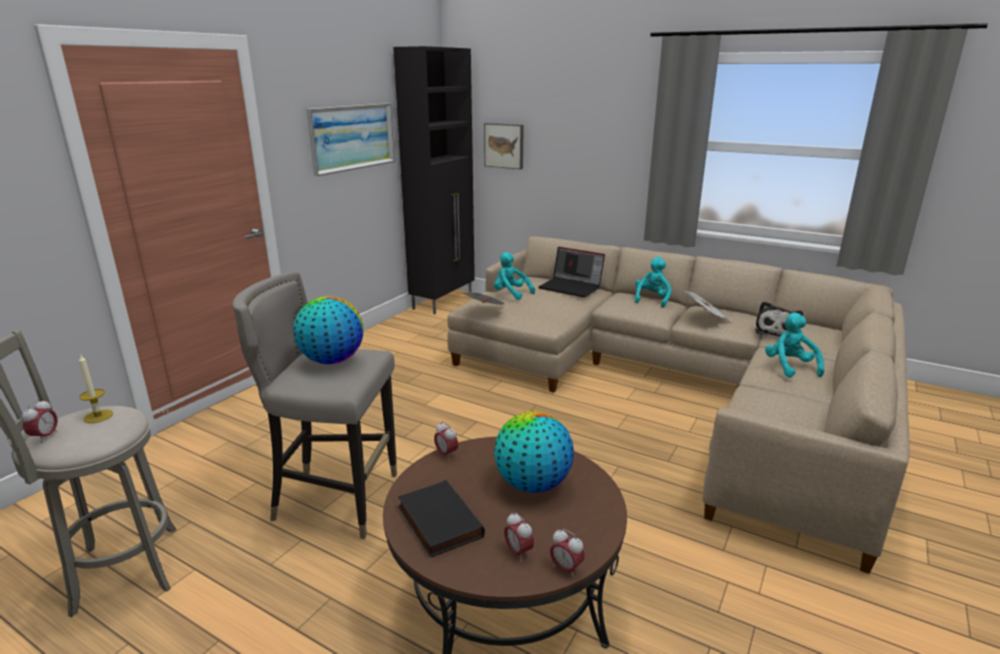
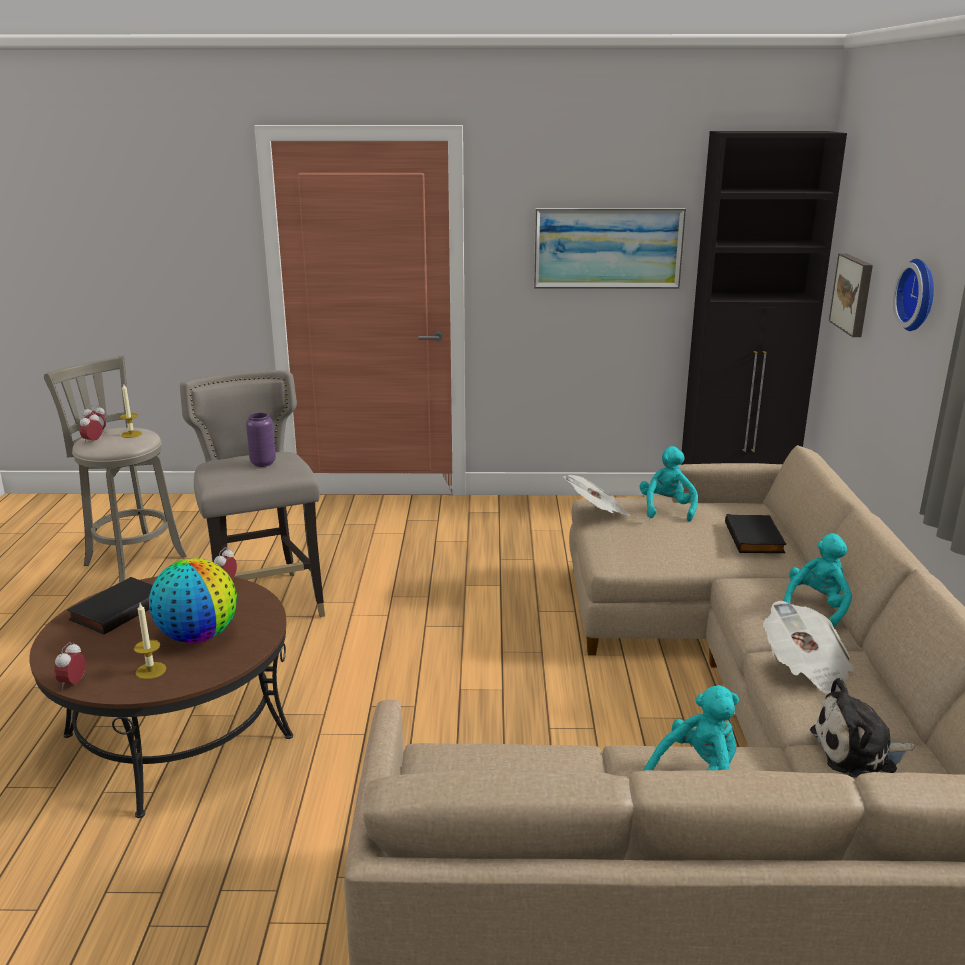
camera: 60 degrees right, 0 degrees up
(332, 360) = (263, 463): globe -> purple vase
(518, 552) = (89, 655): alarm clock -> alarm clock (93, 441)
(571, 287) = (755, 538): laptop -> black book
(574, 518) = (151, 670): none -> candle
(585, 132) = (919, 295): none -> wall clock
(652, 299) = (816, 608): turquoise plush toy -> turquoise plush toy turned 45 degrees counterclockwise

